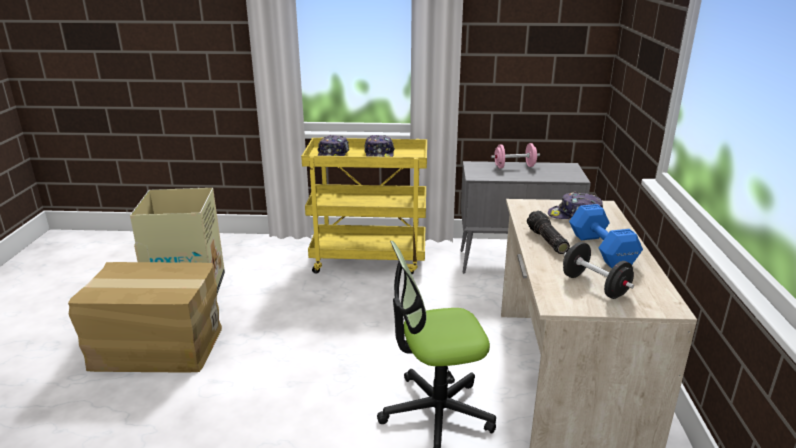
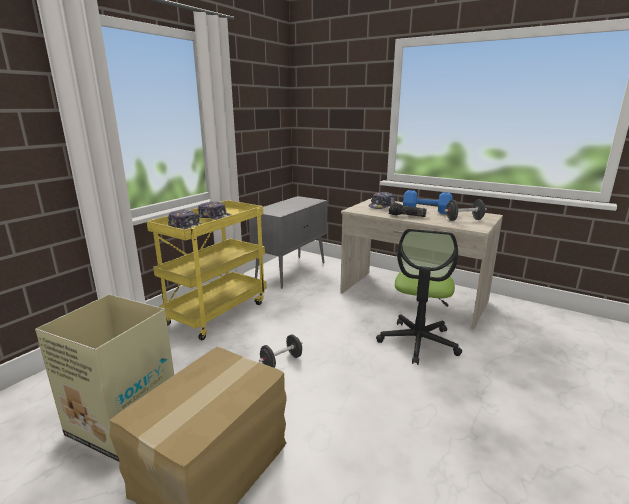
camera: 60 degrees left, 5 degrees down
(314, 327) = (281, 361): none -> black dumbbell
(514, 167) = (280, 205): pink dumbbell -> none

